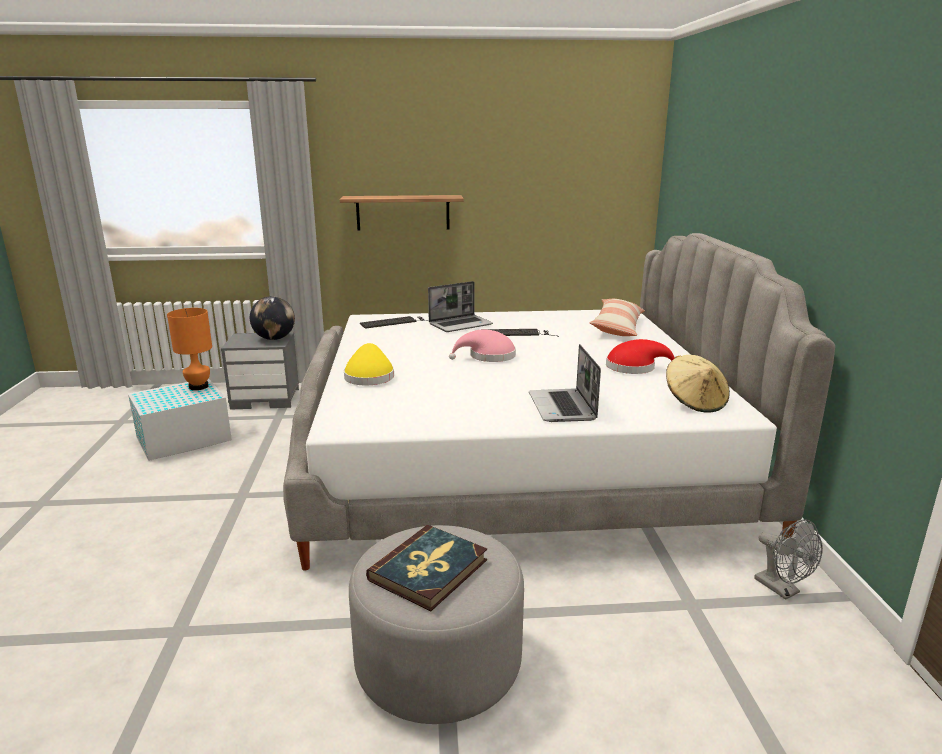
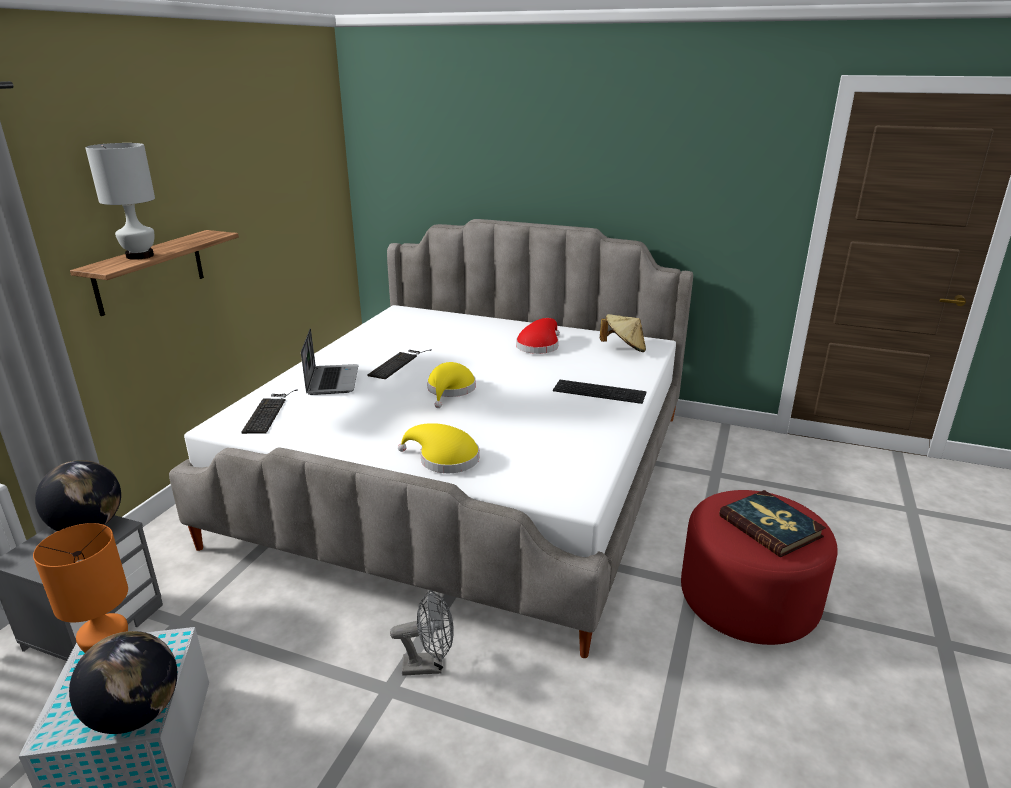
camera: 65 degrees left, 5 degrees up
(155, 405) = (135, 714): none -> globe
(382, 196) = (139, 256): none -> white table lamp
(439, 663) = (748, 600): grey ottoman -> red ottoman
(488, 357) = (450, 390): pink hat -> yellow hat
(563, 407) = (600, 391): laptop -> keyboard
(617, 327) = (435, 324): pillow -> none
(782, 590) = (713, 439): grey fan -> grey fan (429, 665)

